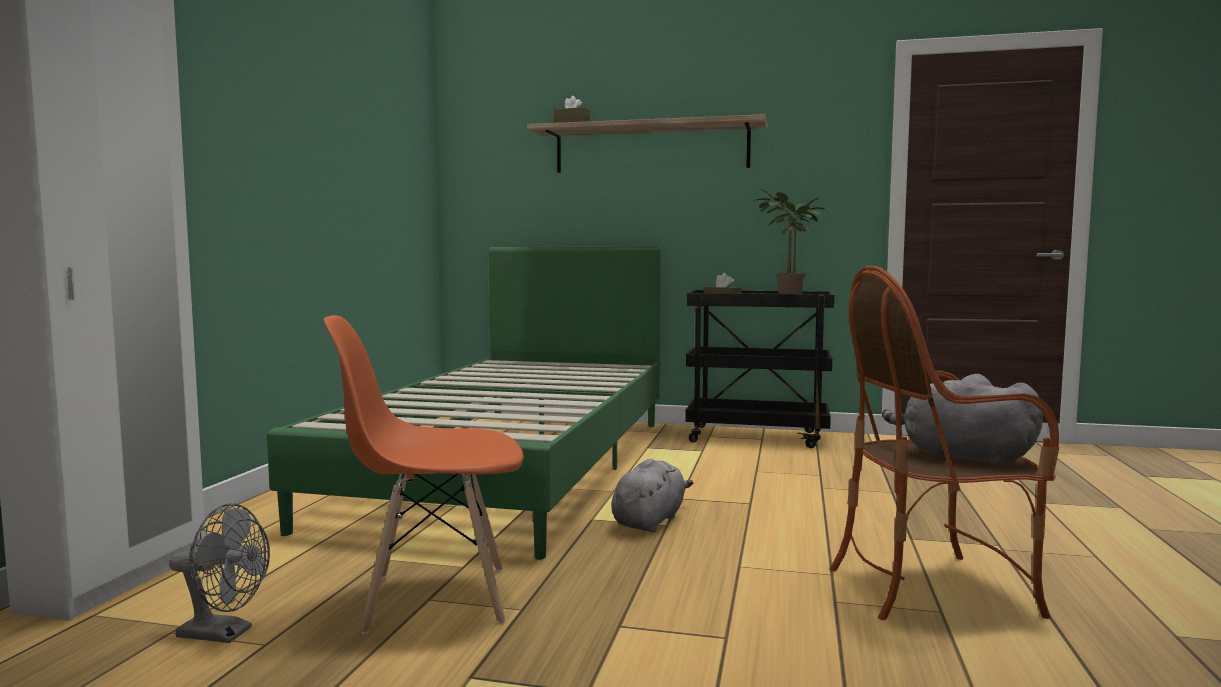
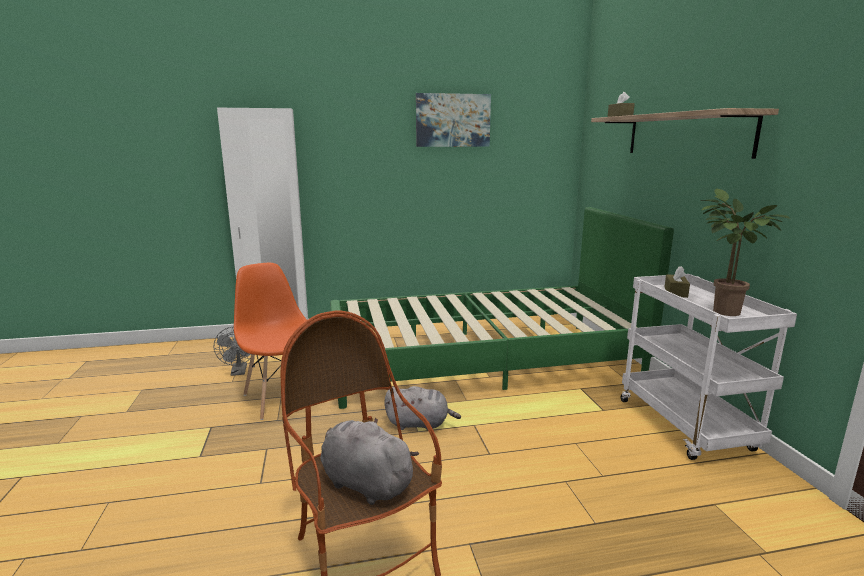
camera: 65 degrees right, 10 degrees up
(330, 100) = (453, 120): none -> picture
(758, 437) = (687, 426): black cart -> white cart
(960, 457) = (364, 483): grey plush toy -> grey plush toy turned 60 degrees counterclockwise

